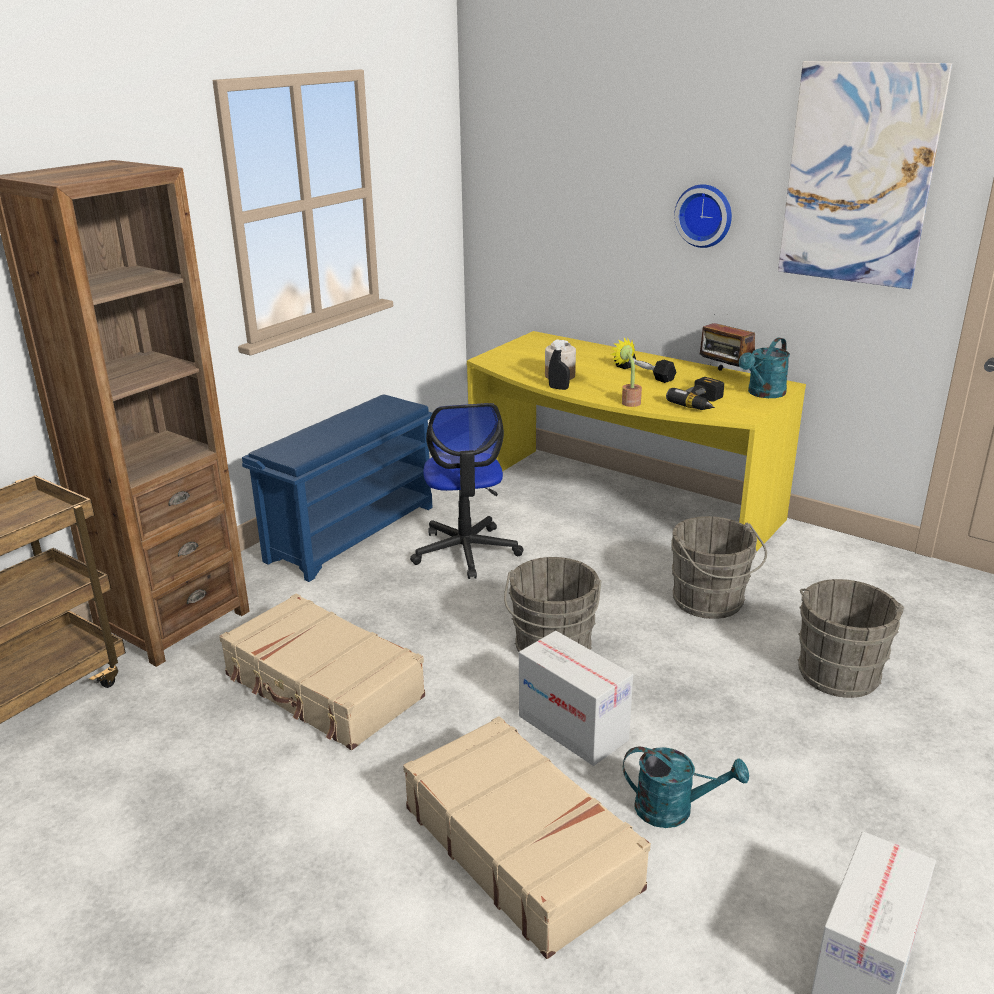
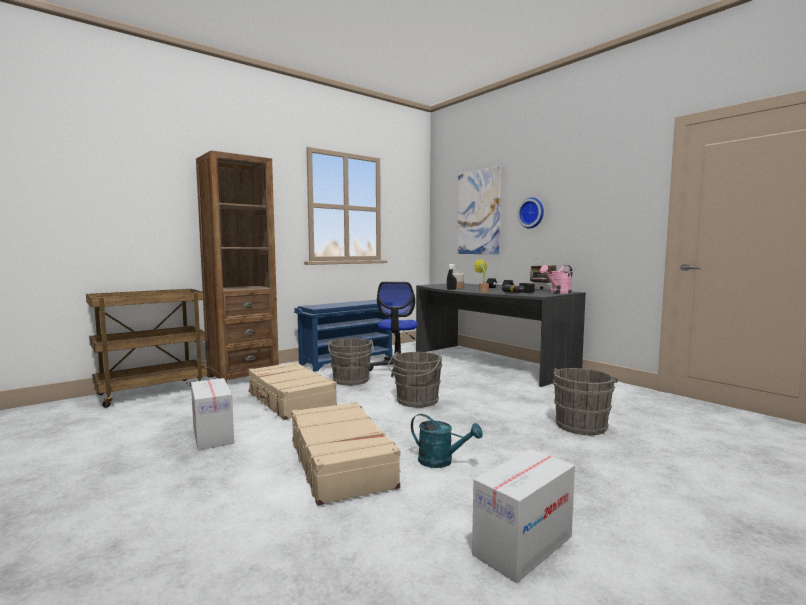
camera: 15 degrees right, 20 degrees down
(572, 728) = (405, 426): cardboard box -> cardboard box (212, 435)
(618, 506) = (487, 363): yellow desk -> grey desk
(710, 603) = (517, 395): grey bucket -> grey bucket (351, 381)
(763, 394) = (558, 293): turquoise watering can -> pink watering can
(858, 176) = (602, 179): picture -> picture (478, 212)

